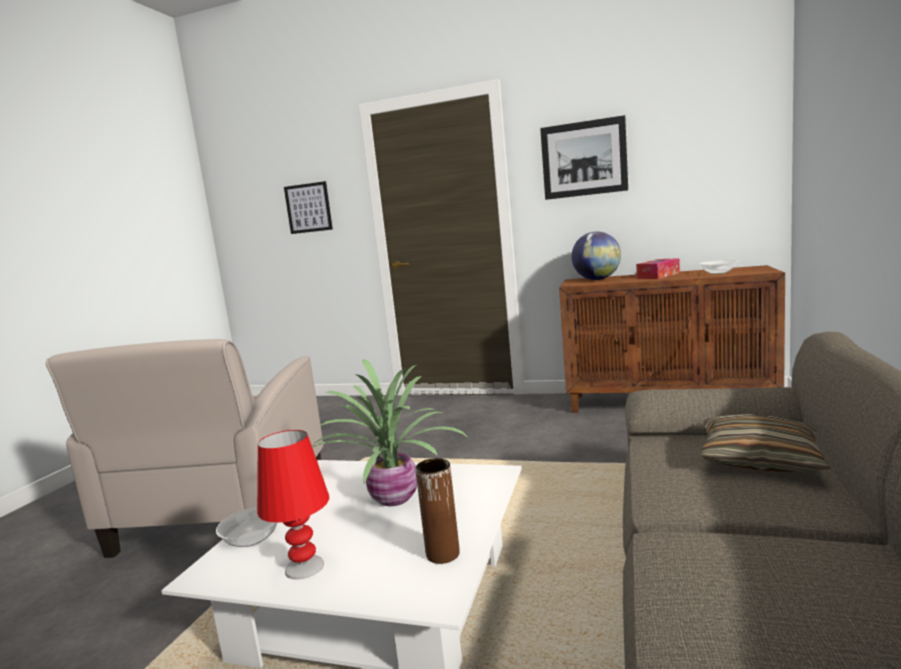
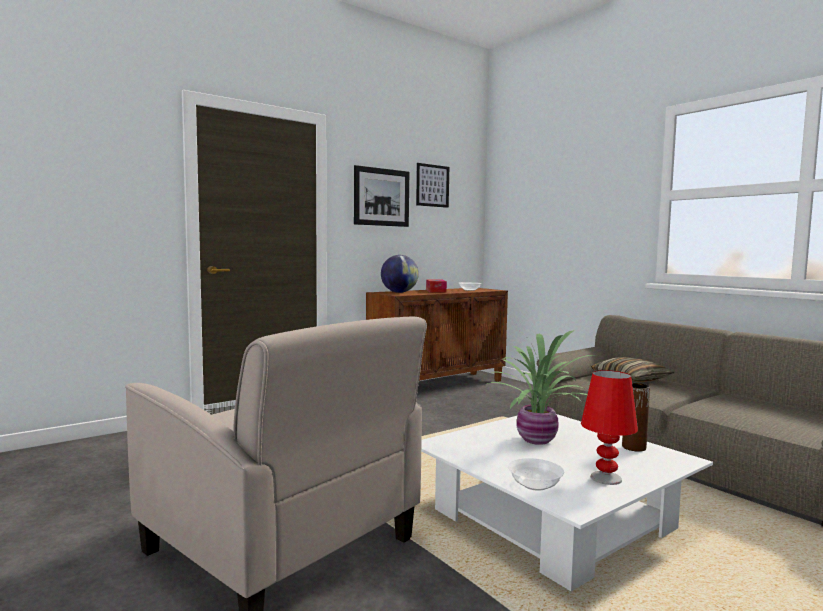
camera: 55 degrees left, 5 degrees down
(308, 208) = (93, 189): picture -> picture (432, 185)

